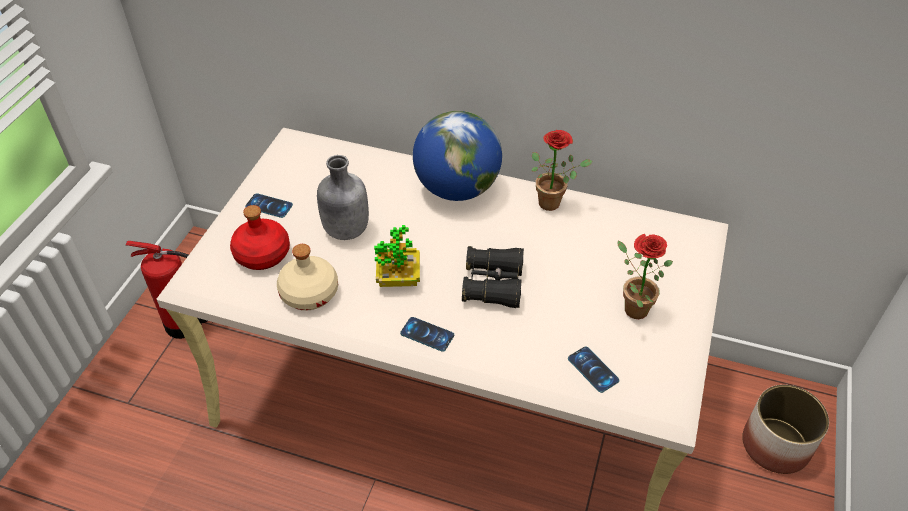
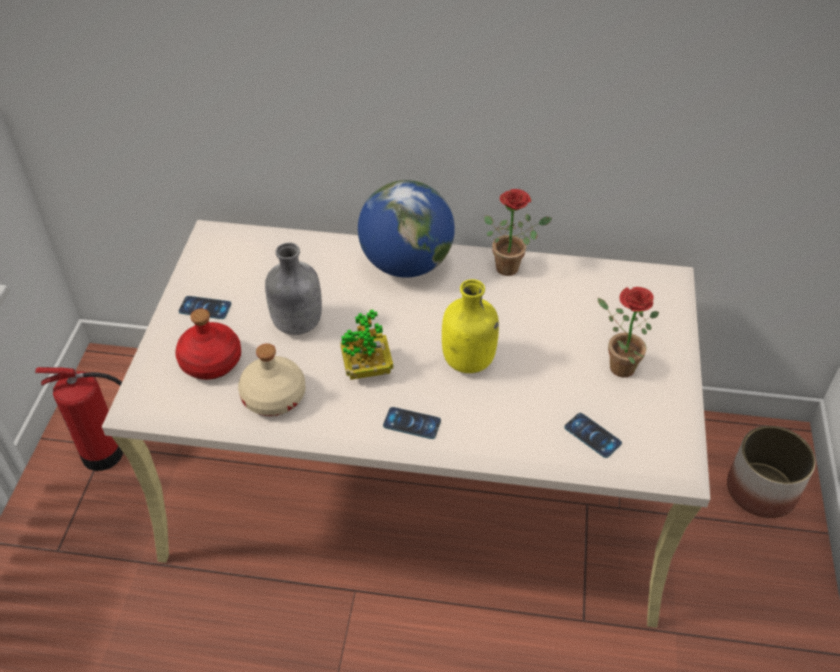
camera: 10 degrees left, 0 degrees up
(493, 285) = (469, 361): black binoculars -> yellow bottle

